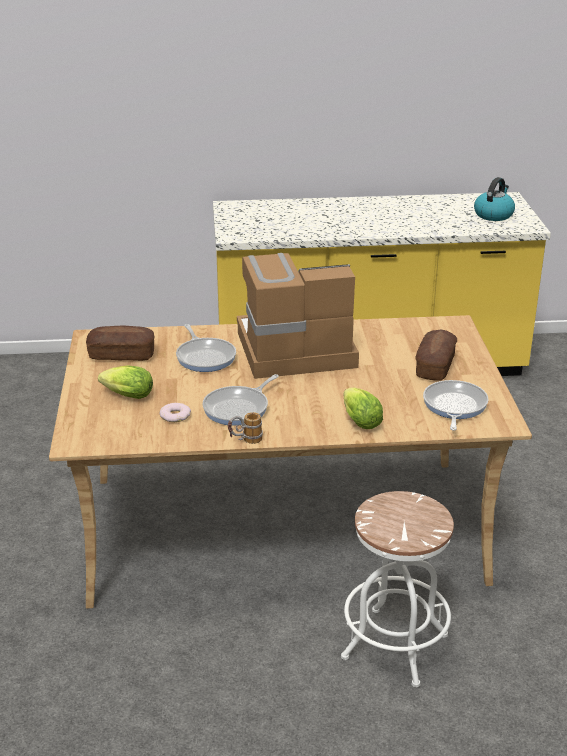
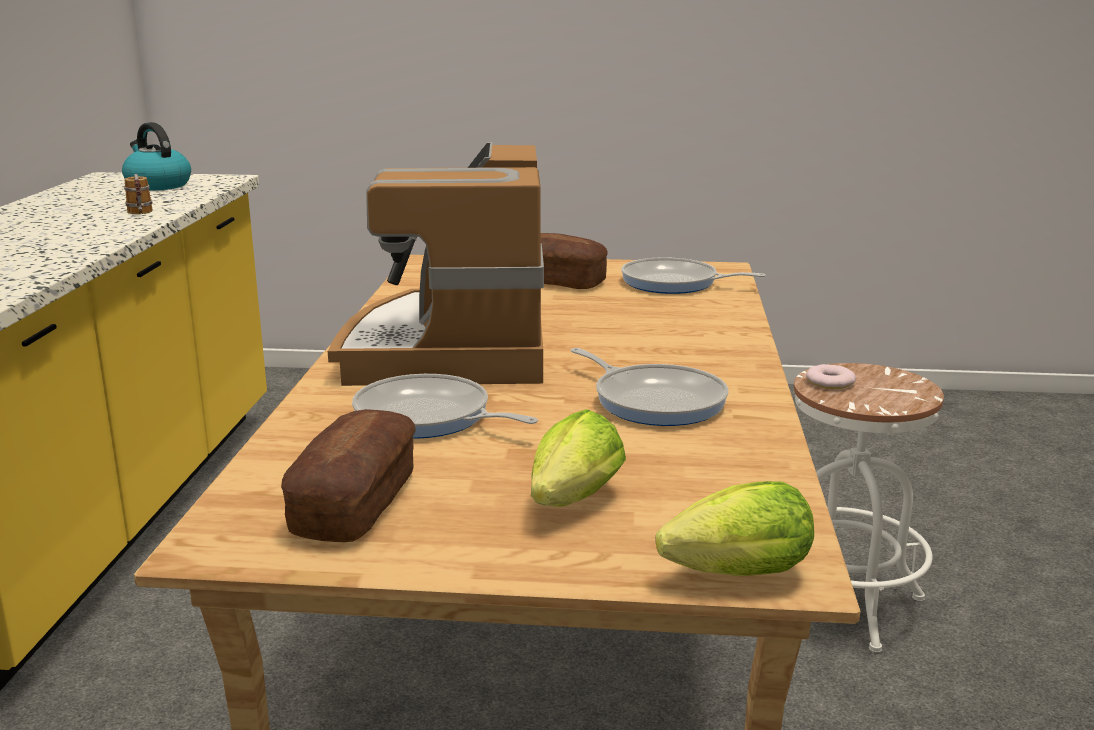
camera: 80 degrees left, 10 degrees down
(175, 415) = (673, 455): donut -> donut (830, 382)
(205, 357) = (428, 417): frying pan -> frying pan turned 135 degrees counterclockwise
(245, 441) = (775, 402): mug -> mug (140, 214)
(359, 420) = (708, 329): lettuce -> lettuce (730, 576)

